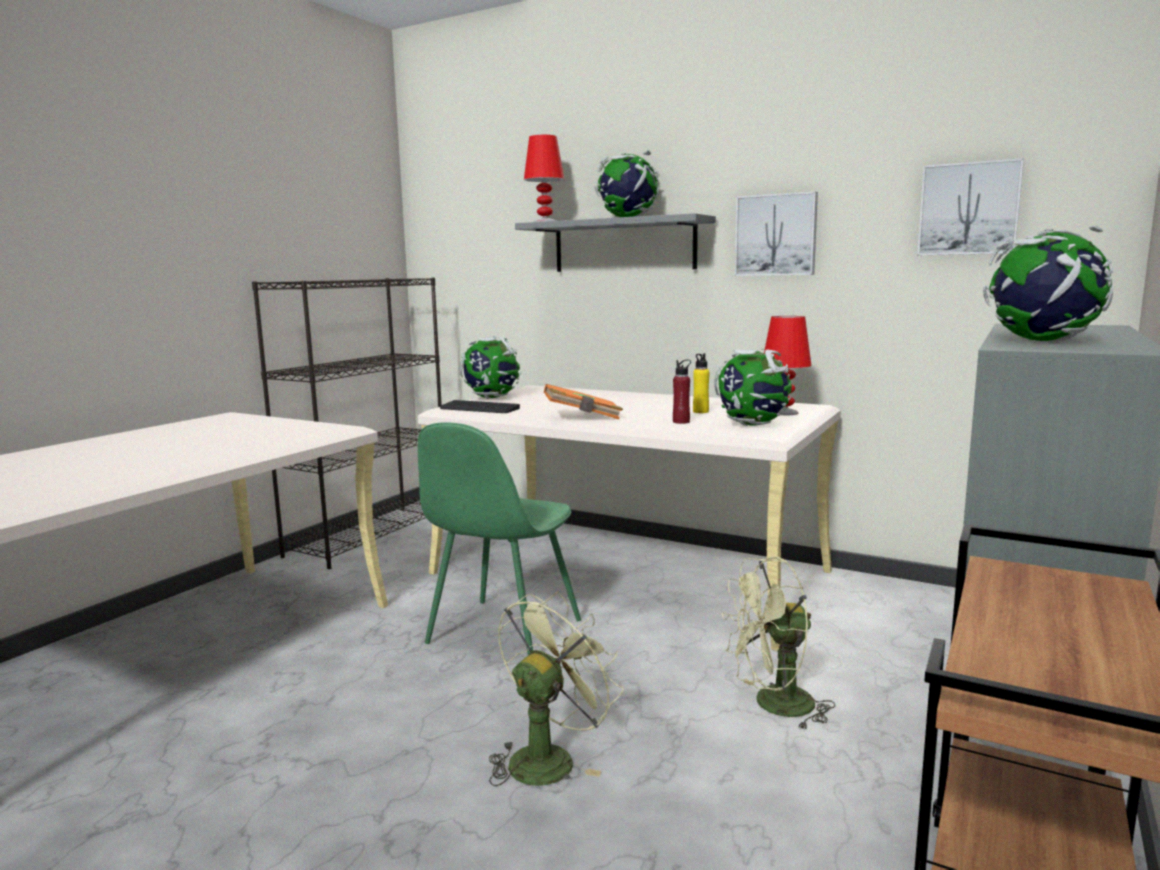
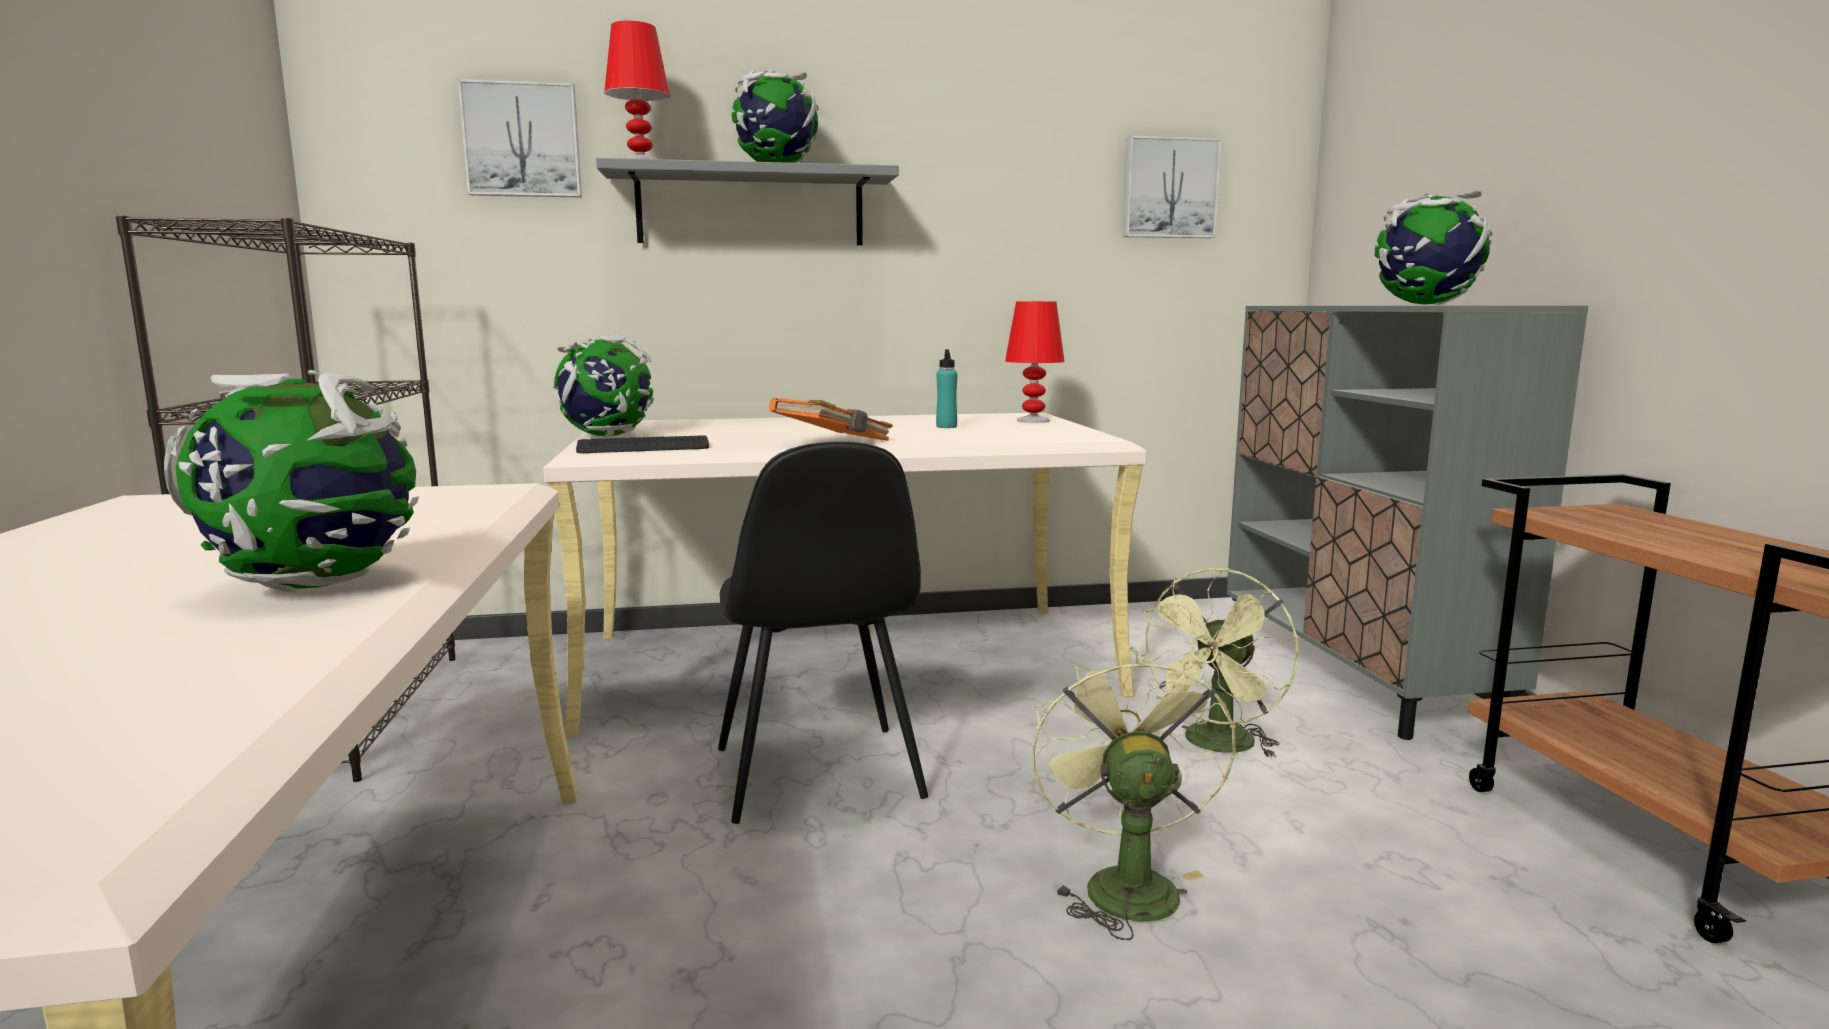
camera: 40 degrees left, 0 degrees up
(502, 633) = (818, 776): green chair -> black chair
(681, 422) = (967, 436): red bottle -> none
(700, 411) = (946, 427): yellow bottle -> turquoise bottle
(752, 425) = (1049, 432): globe -> globe (315, 585)
(776, 235) = (965, 205): picture -> picture (522, 140)

